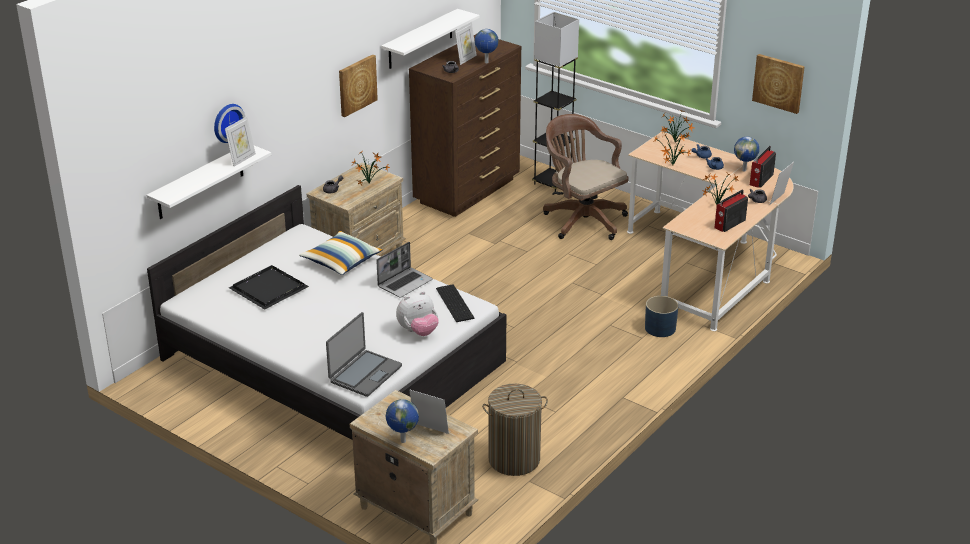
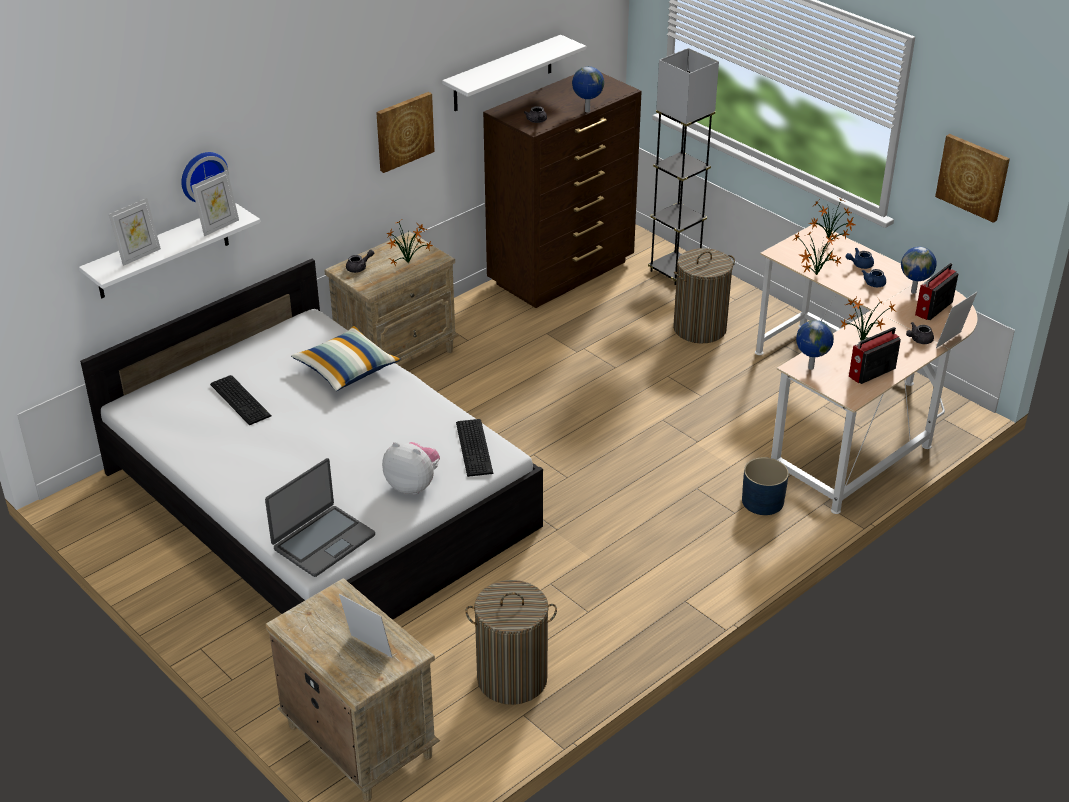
camera: 10 degrees right, 5 degrees up
(269, 288) = (241, 399): black tray -> keyboard
(402, 441) = (326, 661): globe -> globe (810, 367)
(405, 283) = (418, 410): laptop -> none
(418, 331) = (413, 485): plush toy -> plush toy turned 135 degrees counterclockwise
(466, 59) = (562, 104): picture frame -> picture frame (139, 255)
(582, 219) = (700, 328): brown office chair -> laundry basket

